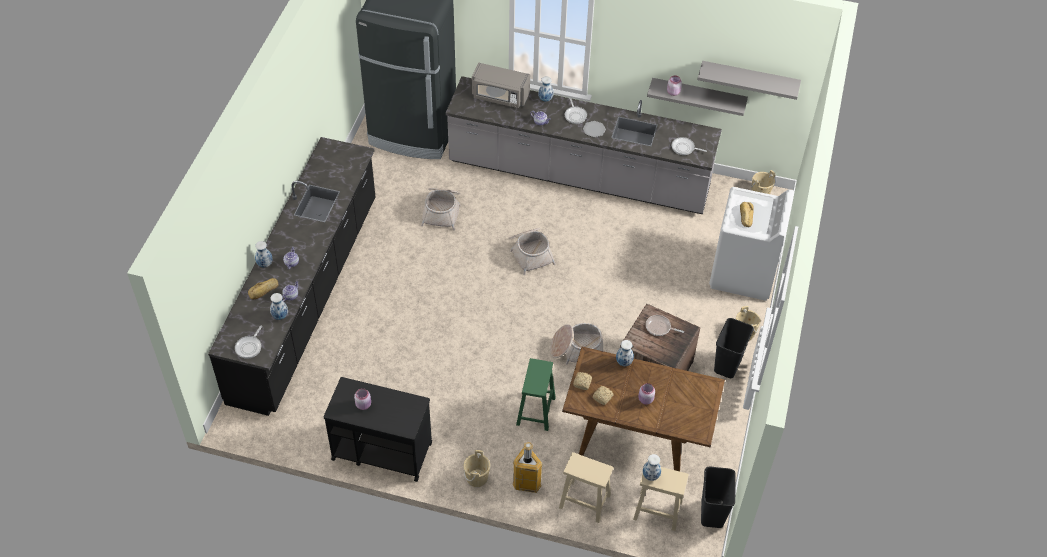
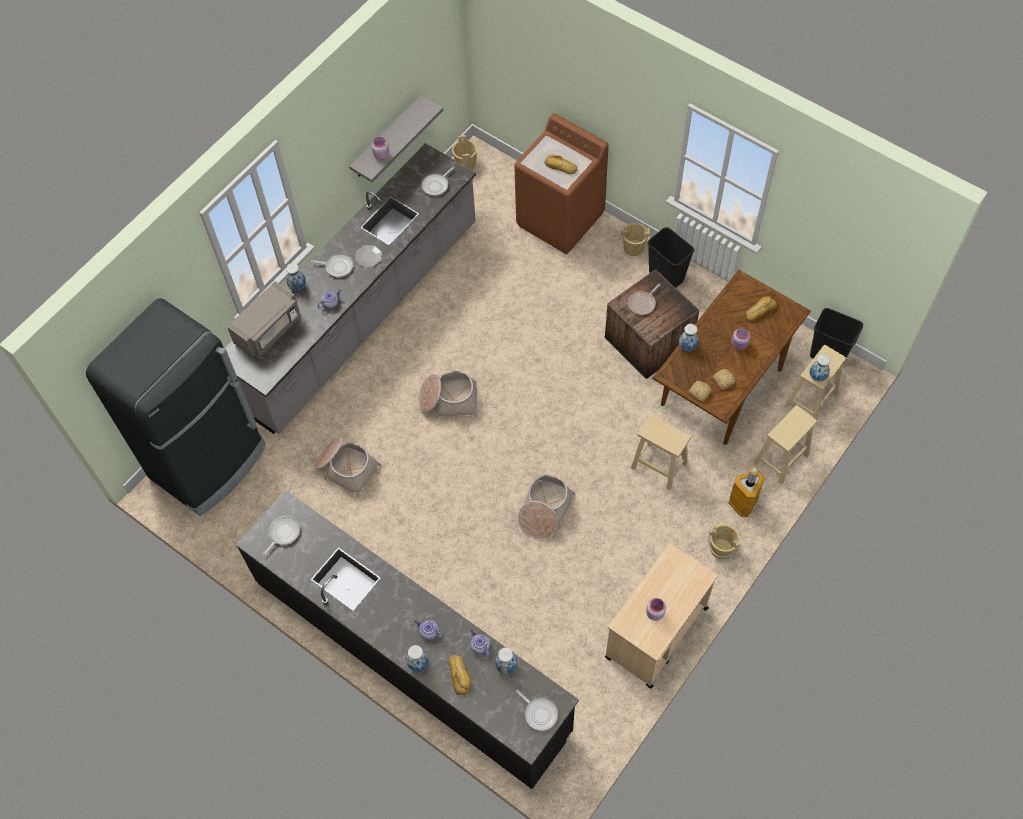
camera: 65 degrees left, 10 degrees up
(339, 158) = (283, 533): none -> frying pan
(381, 451) = (655, 633): black cart -> beige cart
(535, 410) = (658, 465): green stool -> beige stool
(577, 350) = (596, 400): basket -> basket (544, 510)
(689, 406) = (759, 310): none -> bread
(743, 273) = (560, 219): white washing machine -> brown washing machine
(749, 78) = (417, 76): grey shelf -> none

